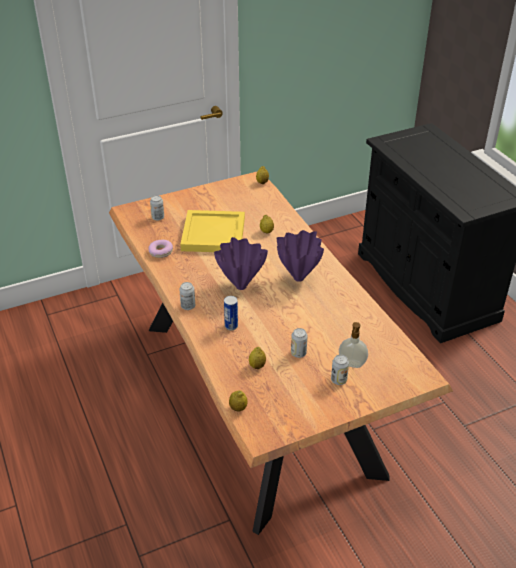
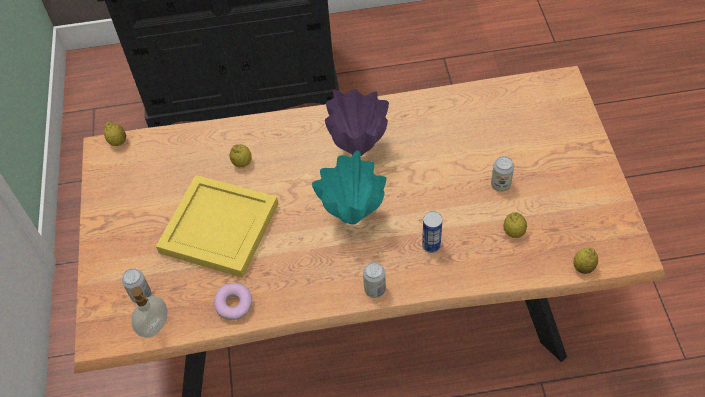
camera: 70 degrees left, 15 degrees up
(240, 286) = (352, 219): purple vase -> turquoise vase
(339, 380) = (554, 157): can -> none
(351, 364) = (531, 138): soap dispenser -> soap dispenser (156, 327)

